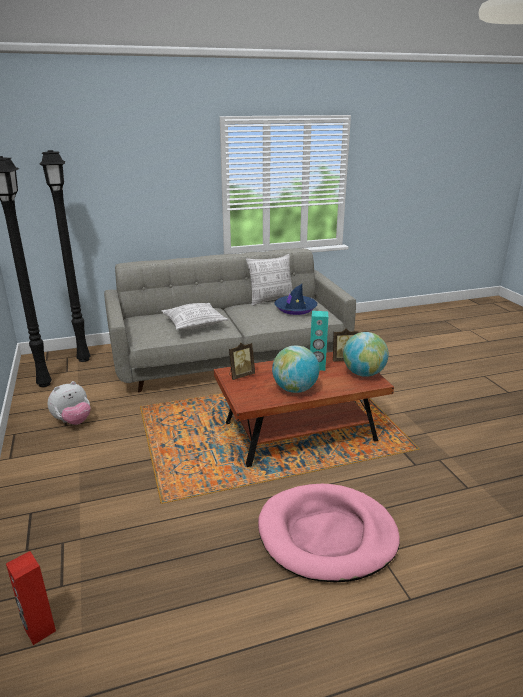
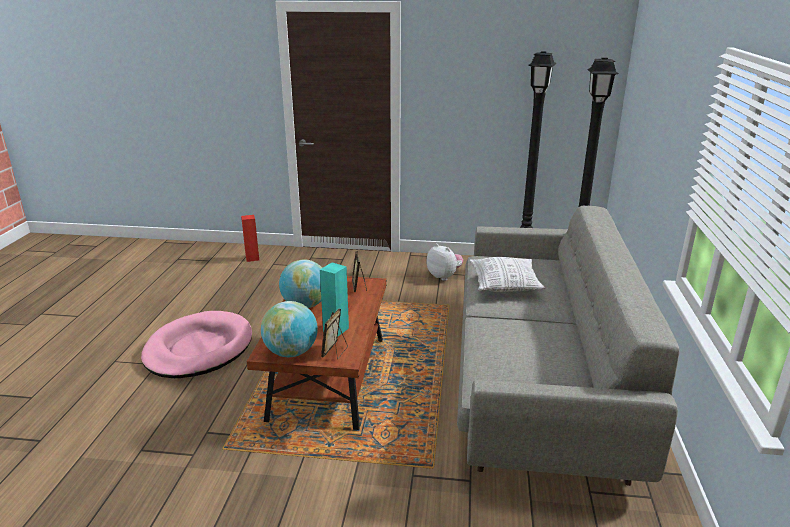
camera: 115 degrees right, 0 degrees up
(73, 421) = (444, 276): plush toy -> plush toy turned 150 degrees clockwise
(271, 300) = (580, 357): pillow -> none
(295, 309) = (521, 363): blue hat -> none

